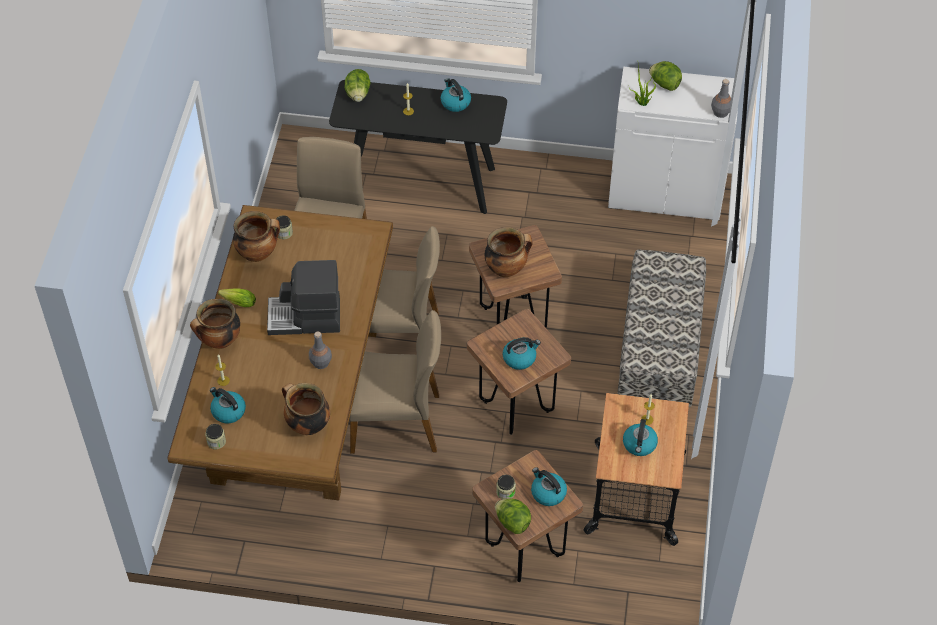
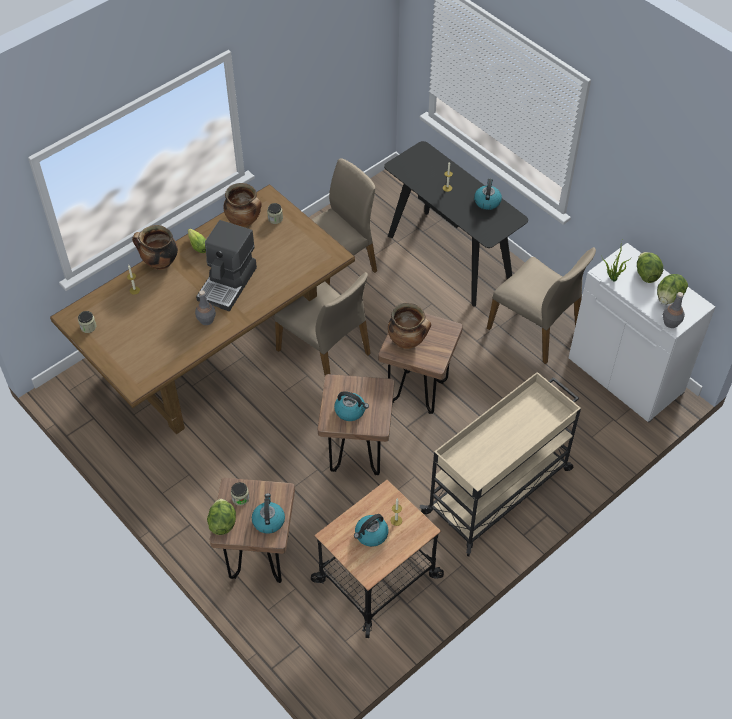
camera: 40 degrees right, 0 degrees up
(228, 411) = (116, 312): kettle -> none
(305, 318) = (228, 283): coffee machine -> coffee machine turned 105 degrees counterclockwise
(307, 425) = (153, 355): cooking pot -> none
(358, 94) = (424, 156): lettuce -> lettuce (668, 297)
(397, 422) = (266, 408): beige chair -> beige chair (535, 328)
(659, 354) = (499, 490): bench -> beige cart

